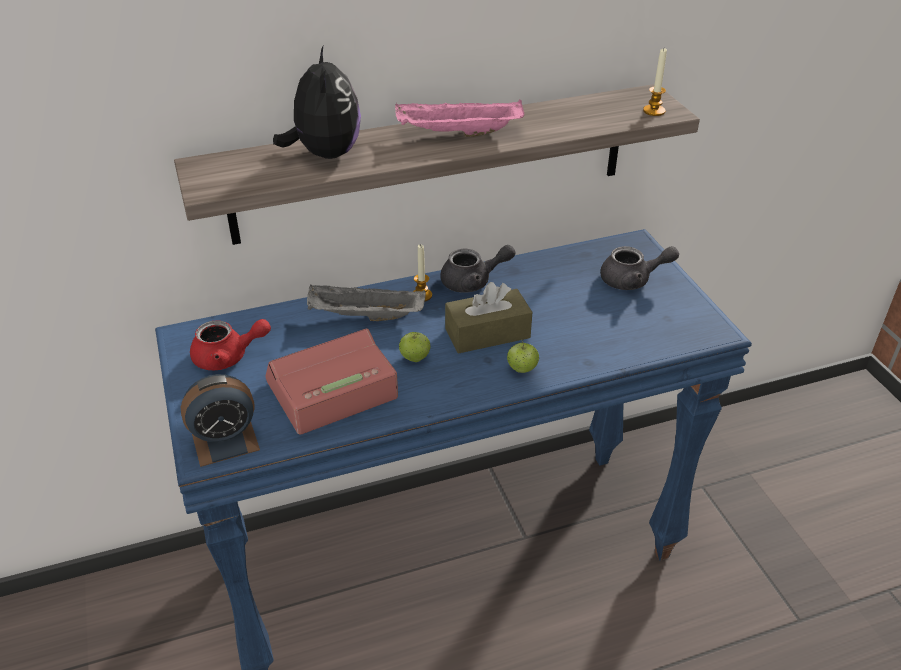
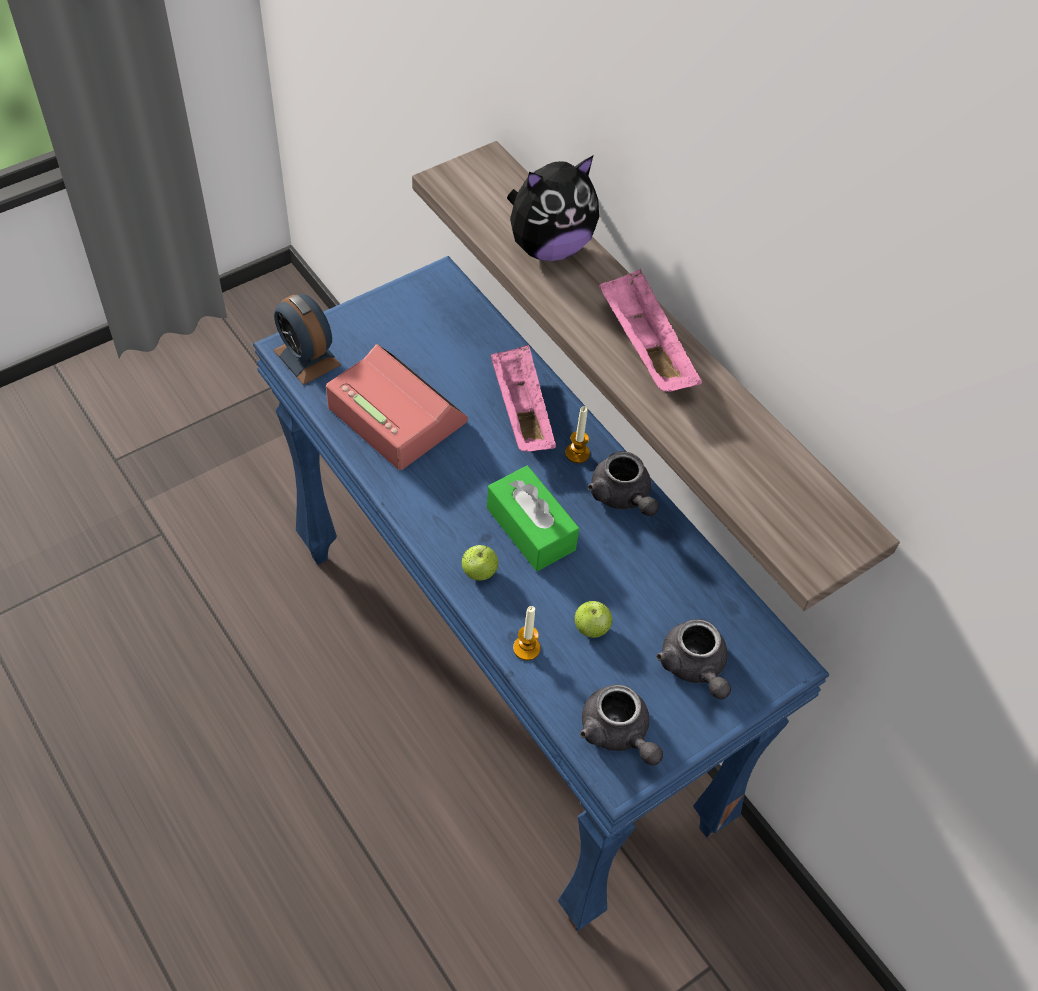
camera: 70 degrees right, 15 degrees up
(228, 357) = (420, 322): red teapot -> none
(364, 317) = (520, 412): grey tray -> pink tray
(415, 358) = (467, 471): apple -> apple (591, 628)
(487, 333) = (530, 529): brown tissue box -> green tissue box
(654, 111) = (803, 543): candle -> candle (526, 648)
(682, 325) = (618, 734): none -> grey teapot

